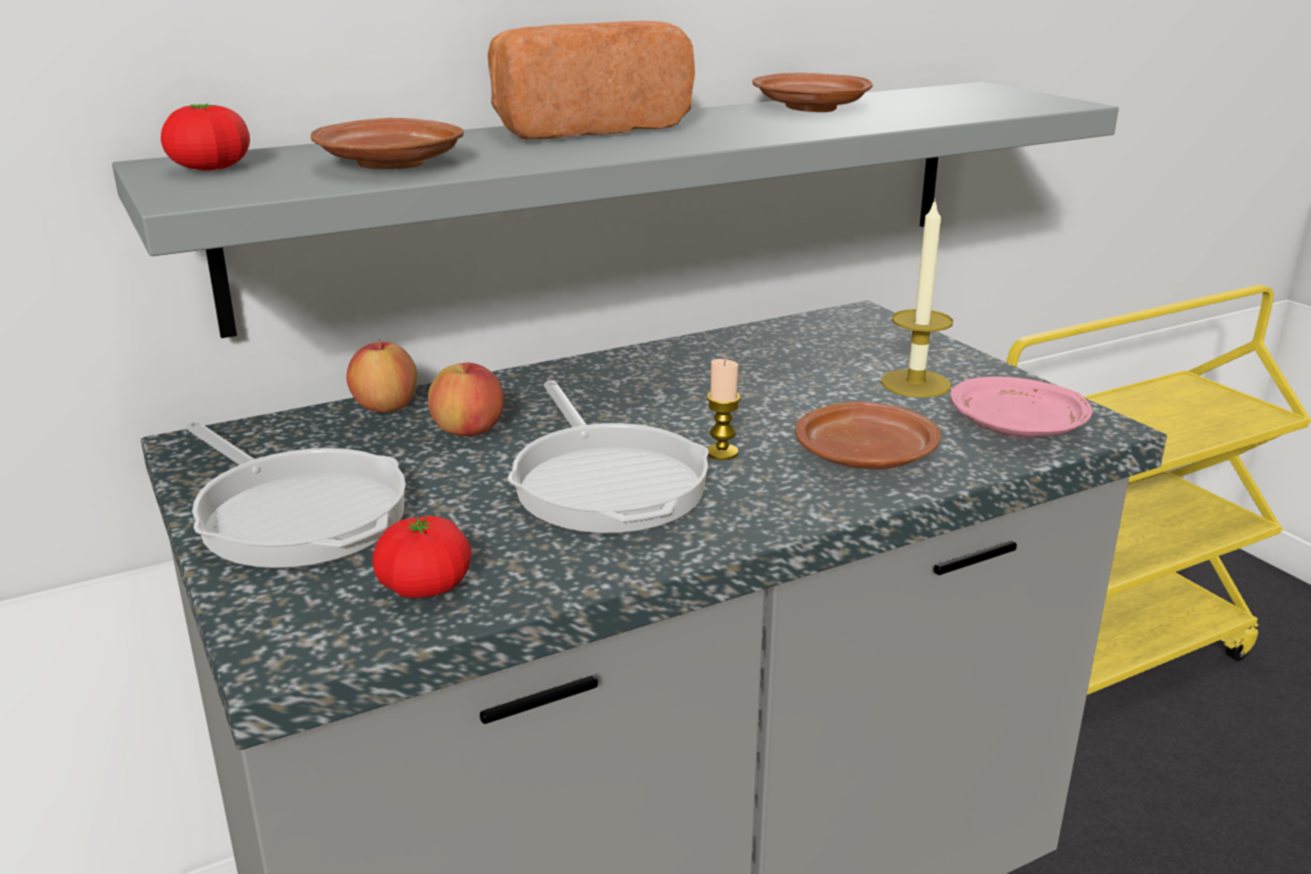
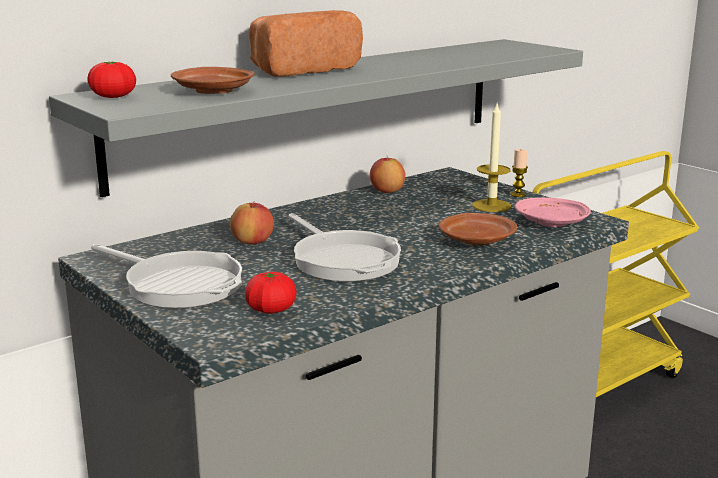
camera: 10 degrees left, 5 degrees down
(386, 408) = (196, 234): apple -> apple (387, 191)
(722, 453) = (399, 243): candle -> candle (518, 194)
(810, 108) = (418, 56): brown plate -> none

